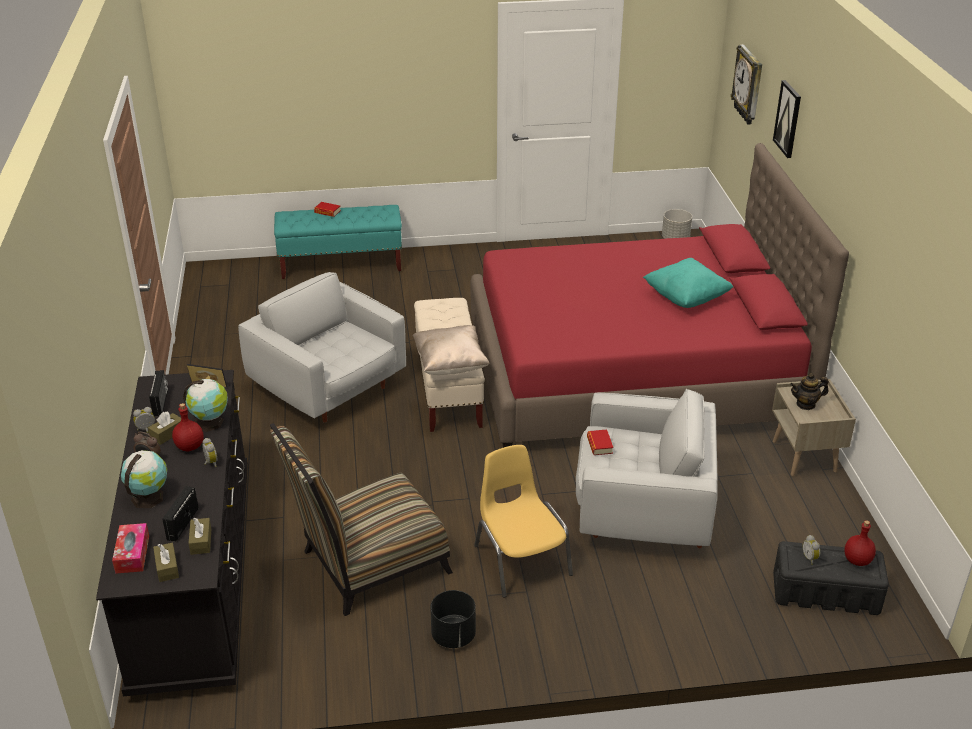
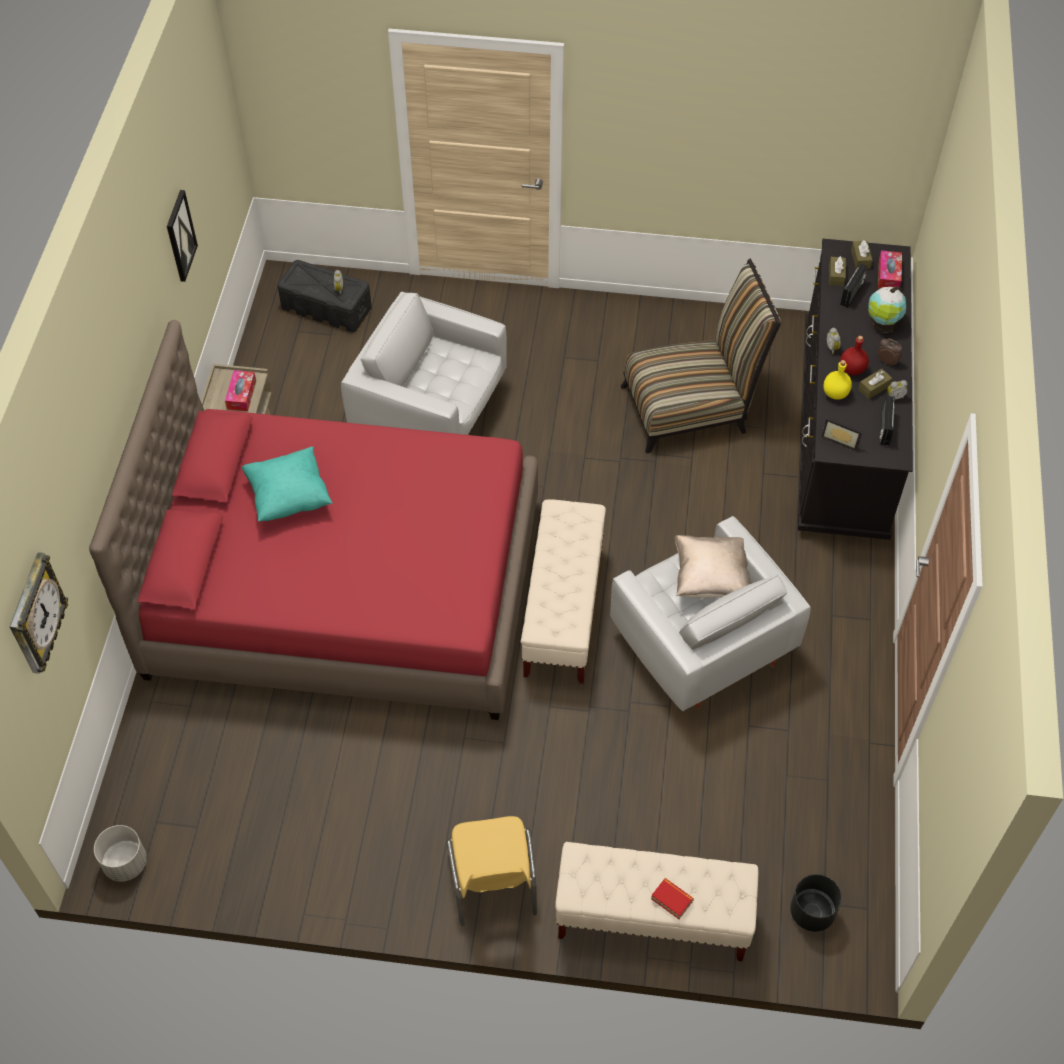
camera: 165 degrees left, 20 degrees up
(210, 422) = (835, 394): globe -> yellow bottle
(341, 264) = (652, 918): turquoise bench -> beige bench
(450, 365) = (574, 519): beige pillow -> beige pillow (710, 578)
(454, 636) = (634, 333): black planter -> black planter (811, 912)
(521, 559) = (558, 386): yellow chair -> yellow chair (492, 882)
(599, 445) = (463, 392): book -> none
(788, 119) = (81, 472): picture -> picture (180, 235)
(806, 404) = (241, 395): teapot -> tissue box
(857, 561) = (303, 280): red bottle -> none

